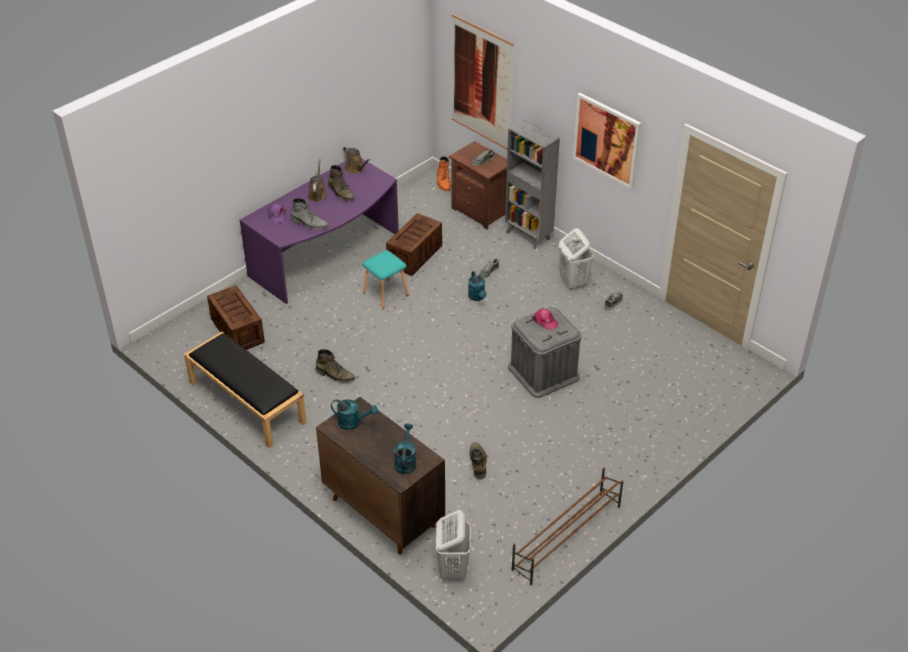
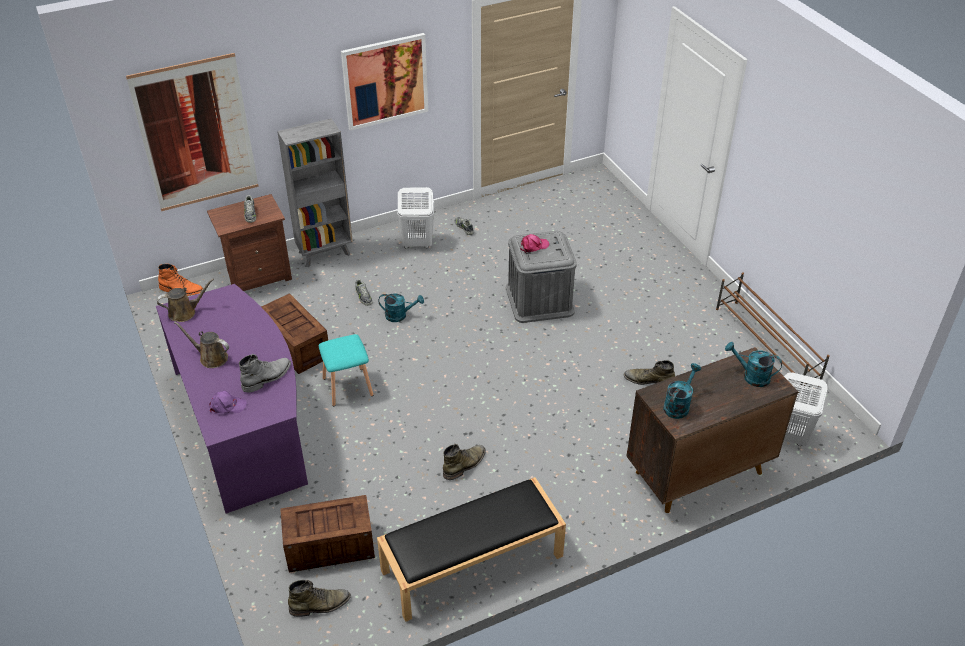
camera: 70 degrees left, 0 degrees up
(341, 193) = (224, 335): green boot -> green boot (320, 605)

